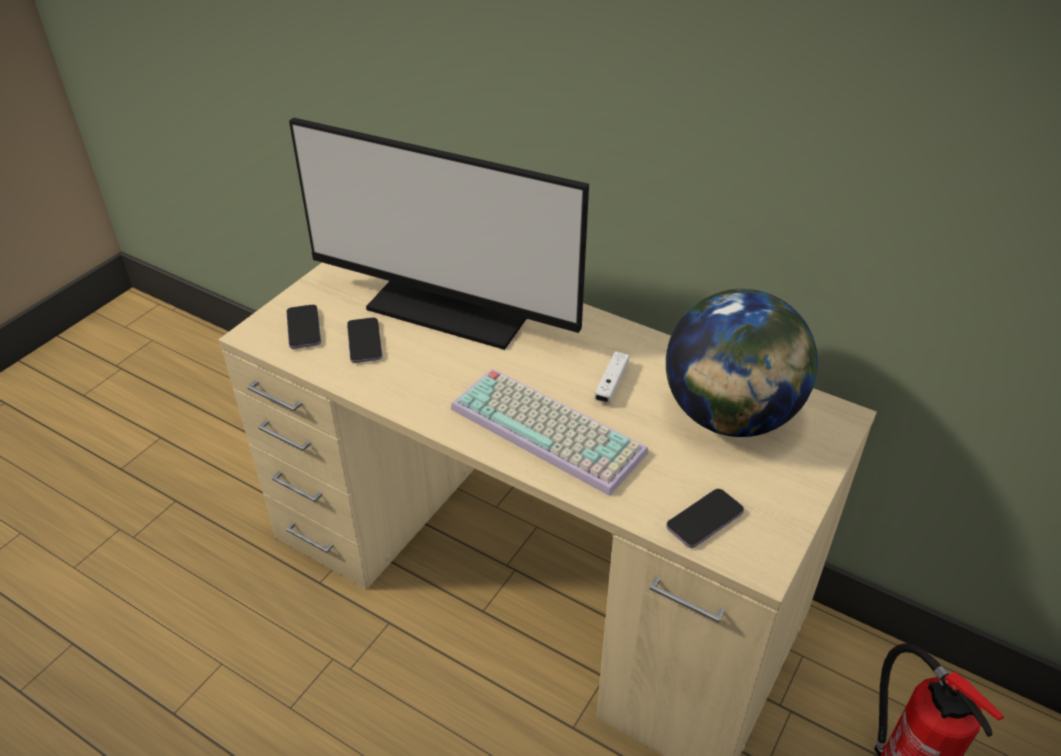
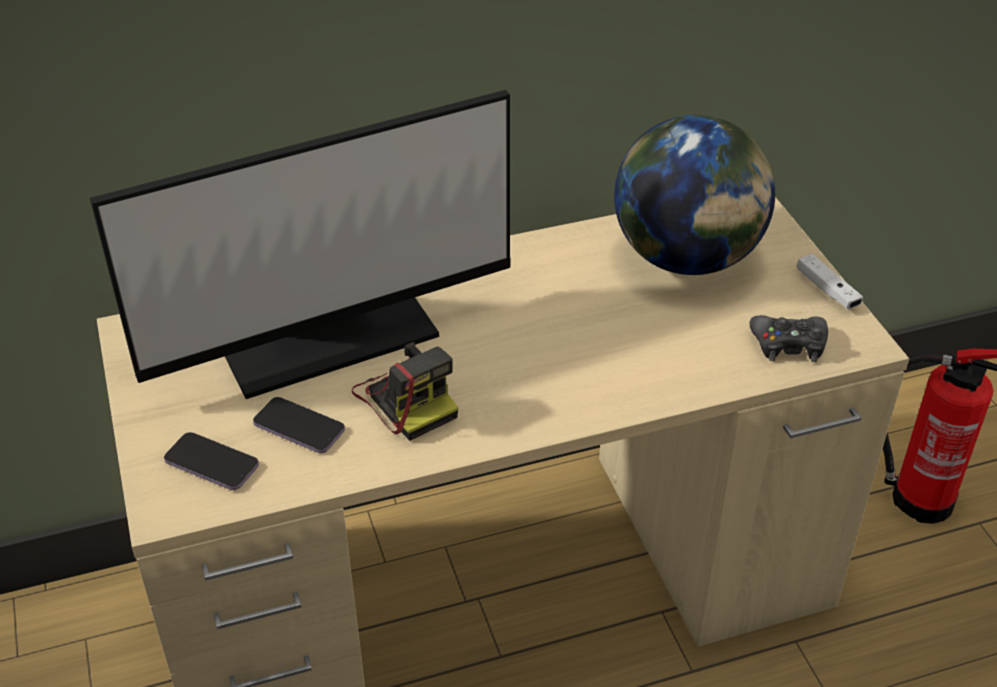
camera: 50 degrees left, 0 degrees up
(434, 368) = (407, 399): none -> camera
(551, 429) = (586, 369): keyboard -> none
(611, 383) = (569, 298): white game controller -> white game controller (827, 289)
(704, 520) = (788, 344): phone -> black game controller

